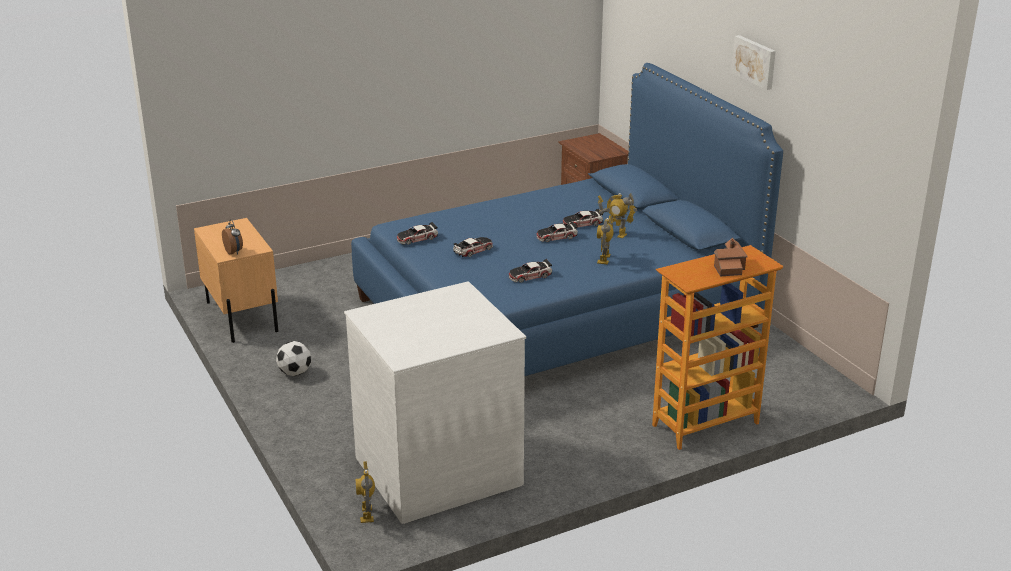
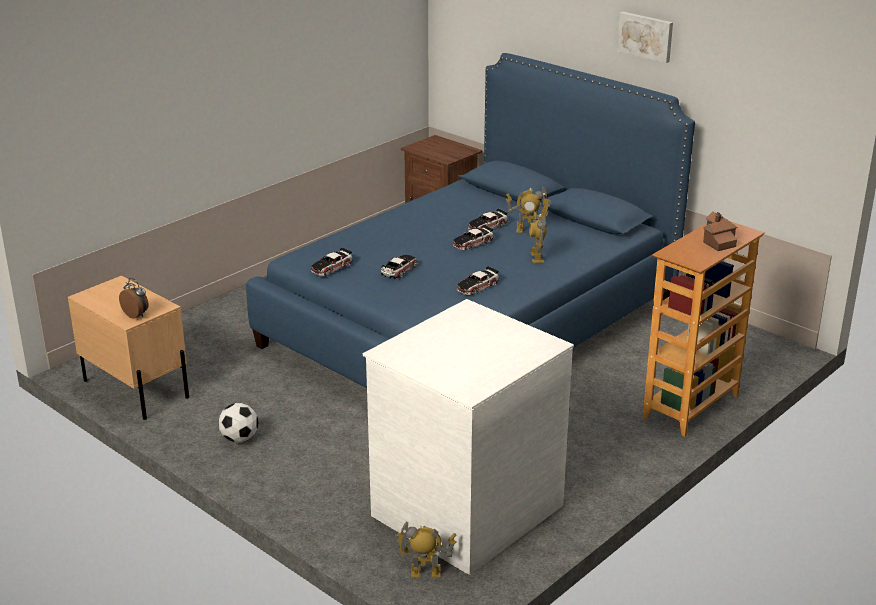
camera: 20 degrees left, 0 degrees up
(367, 514) = (425, 573): toy robot -> toy robot turned 120 degrees clockwise

